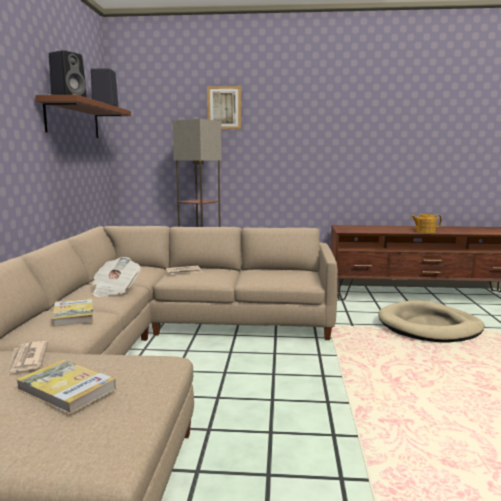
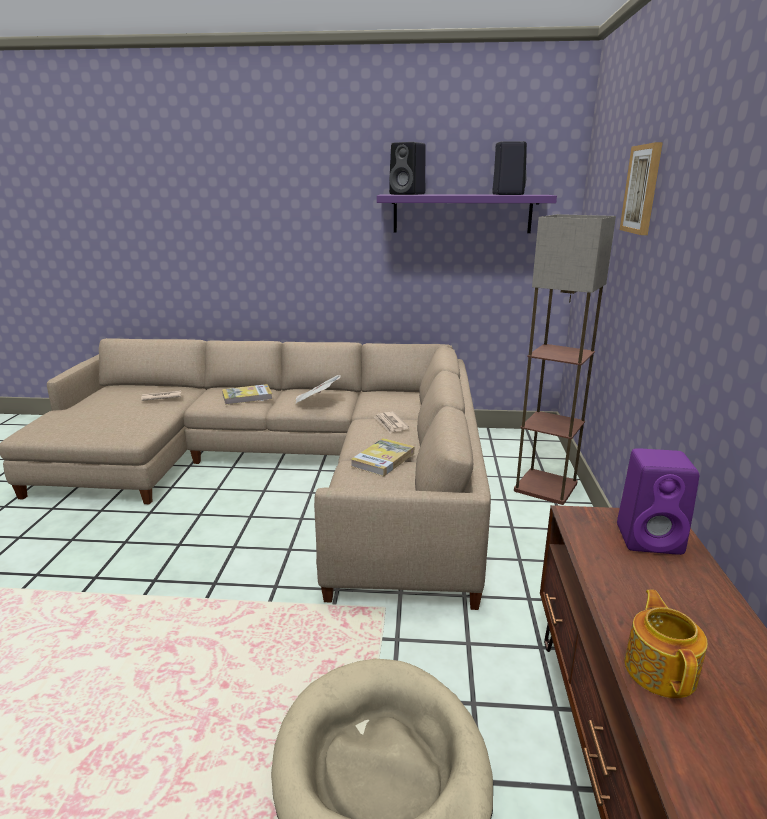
camera: 90 degrees right, 10 degrees up
(66, 389) = (105, 412): book -> book (383, 459)
(73, 120) = (462, 213): brown shelf -> purple shelf
(355, 227) = (651, 539): none -> purple speaker

